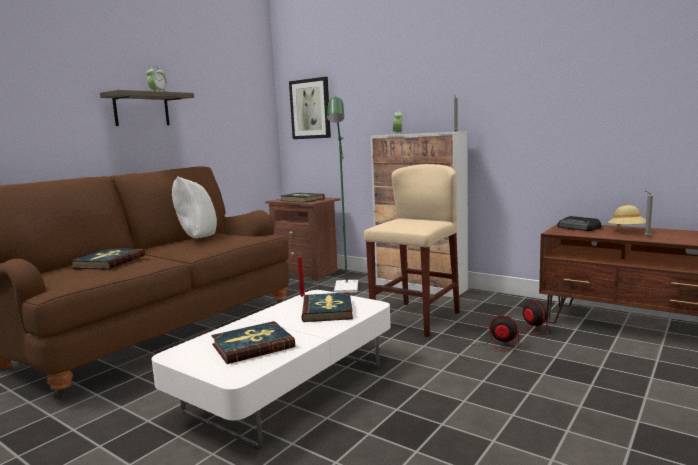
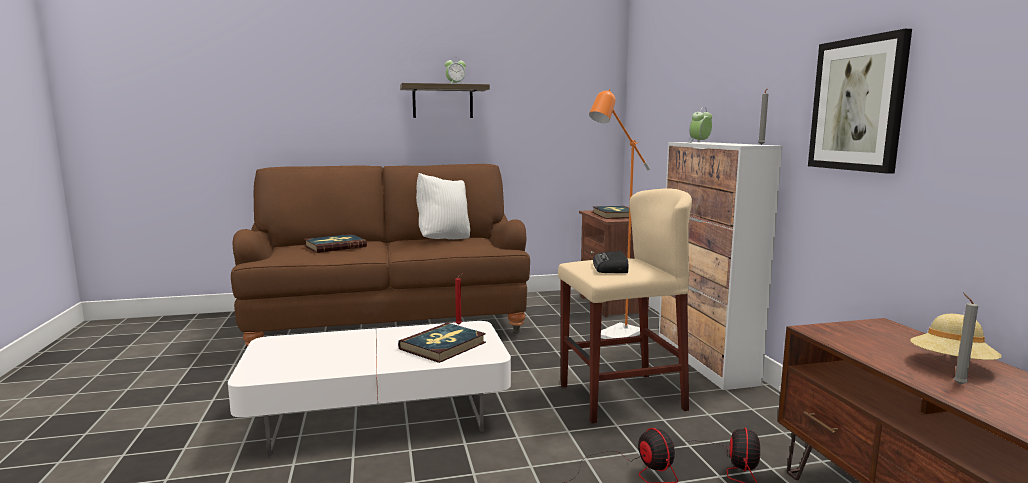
camera: 40 degrees right, 0 degrees up
(252, 346) = (320, 355): book -> none
(310, 109) = (649, 102): picture -> picture (857, 104)
(346, 289) = (615, 336): green floor lamp -> orange floor lamp
(579, 228) = (881, 335): radio -> radio (611, 268)

